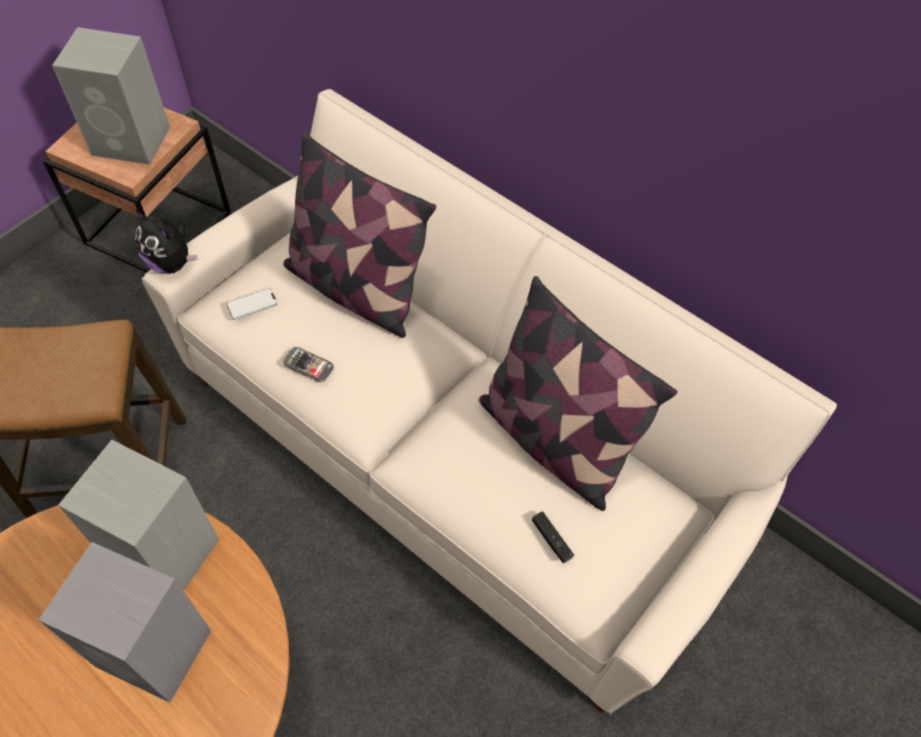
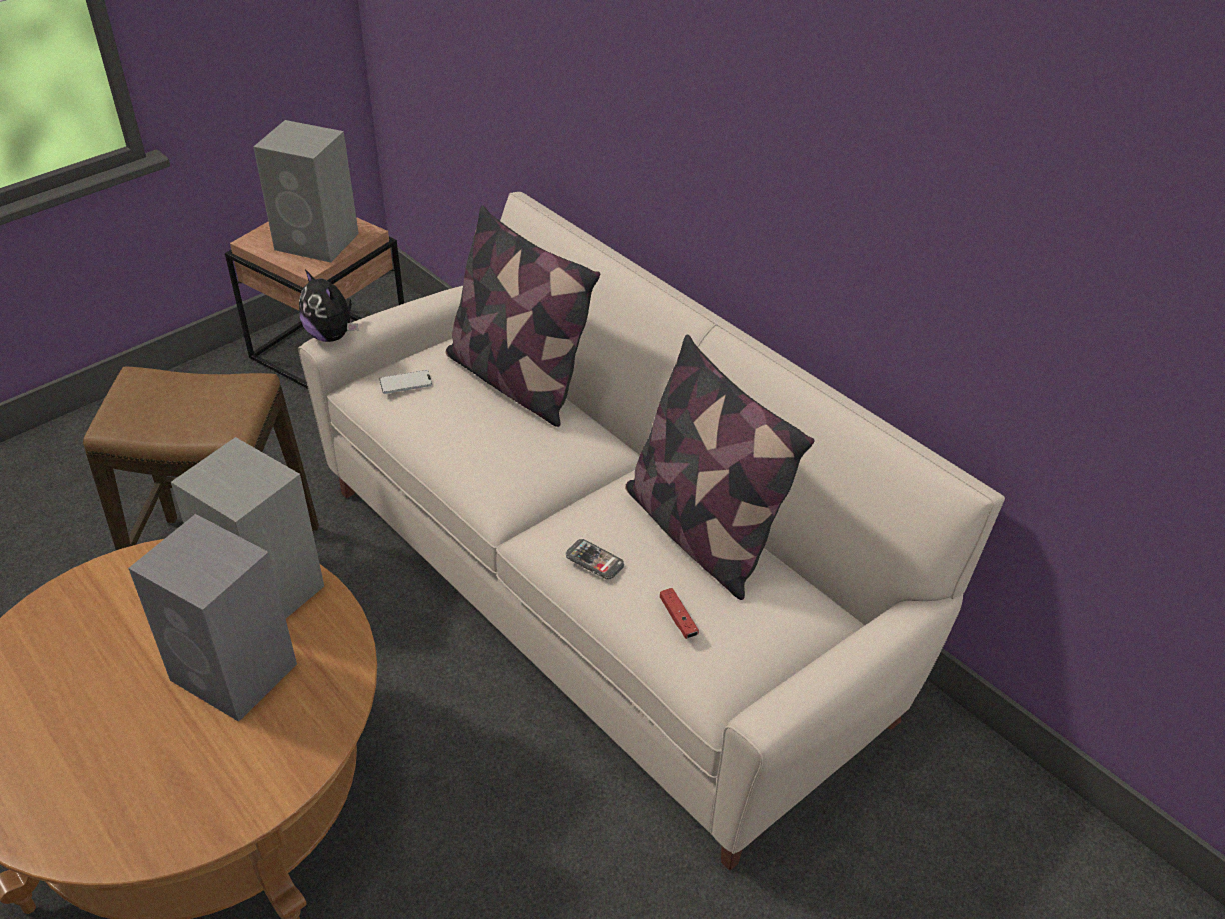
camera: 10 degrees right, 15 degrees down
(308, 365) = (451, 439): phone -> phone (594, 560)
(551, 540) = (678, 618): black game controller -> red game controller

